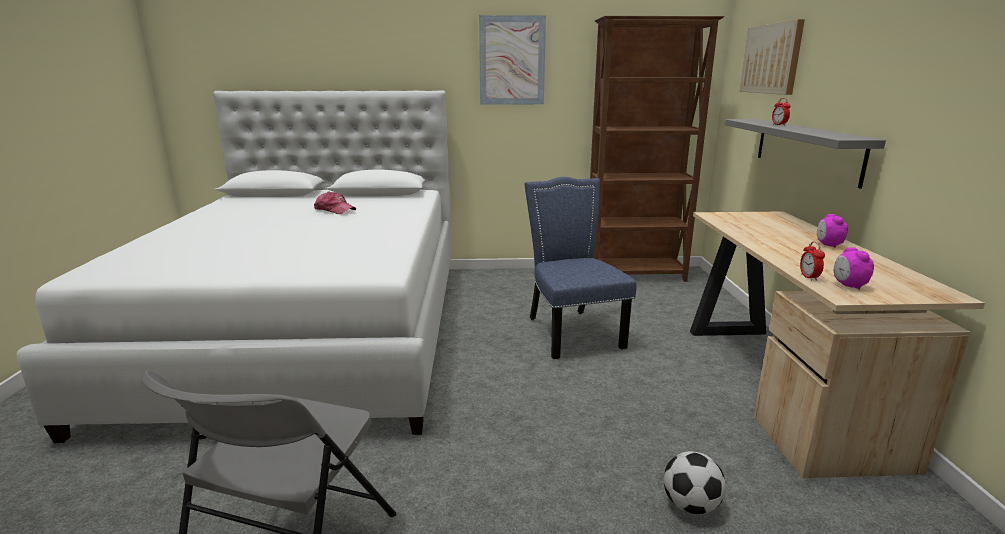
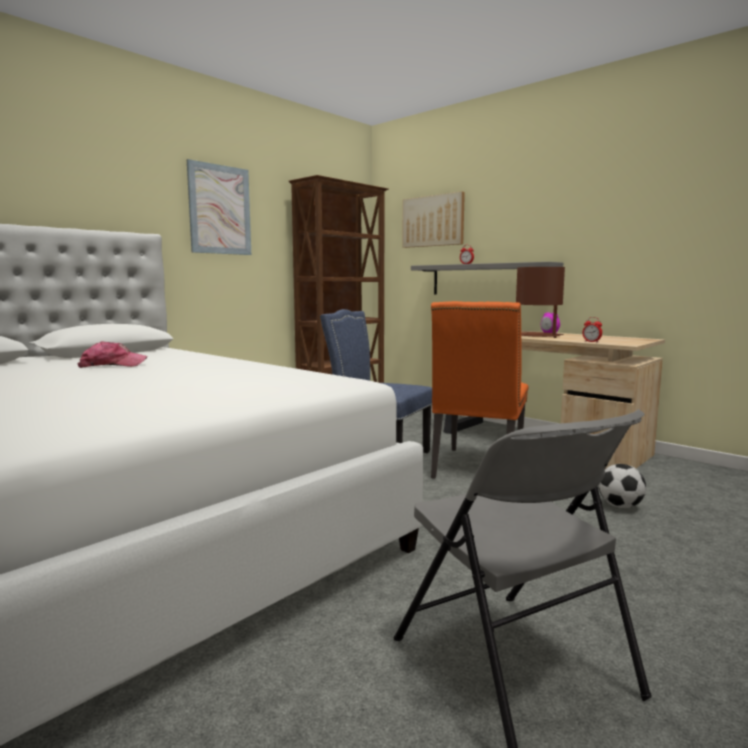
camera: 45 degrees left, 10 degrees down
(638, 384) = (477, 466): none -> orange chair
(784, 247) = (537, 336): none -> brown table lamp
(848, 286) = (614, 341): alarm clock -> none

